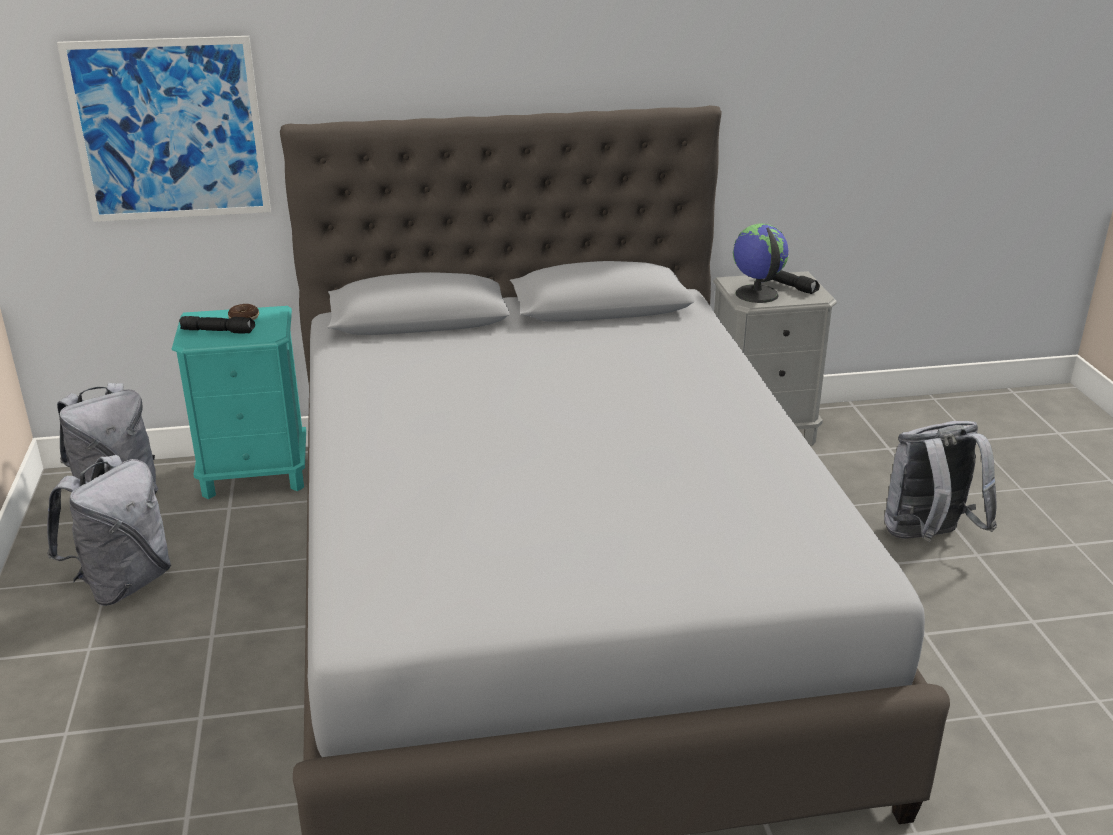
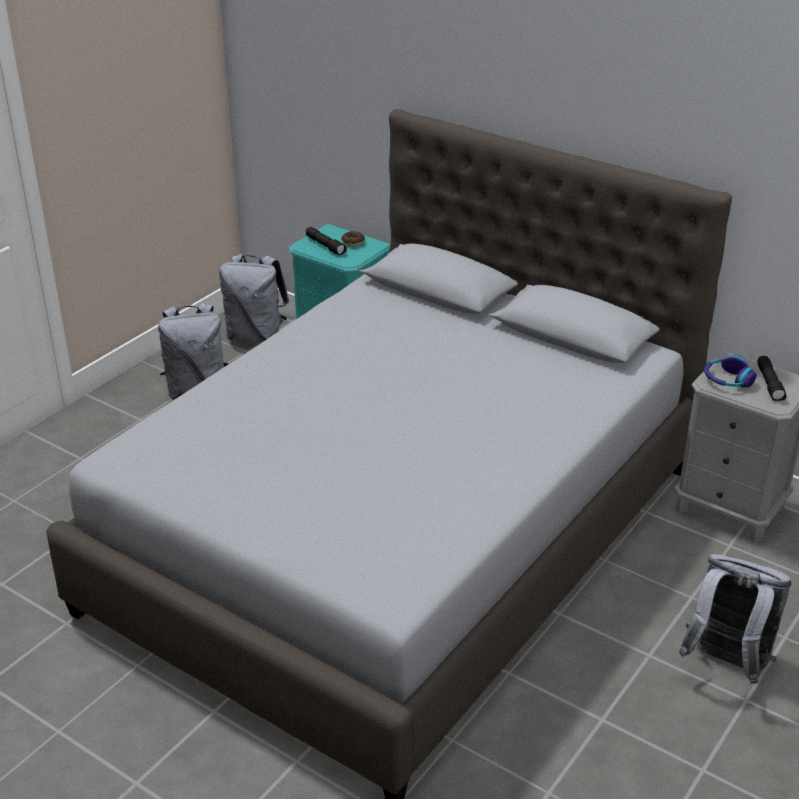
camera: 45 degrees right, 5 degrees up
(169, 130) = (336, 91): picture -> none
(756, 294) = (727, 380): globe -> headphones

